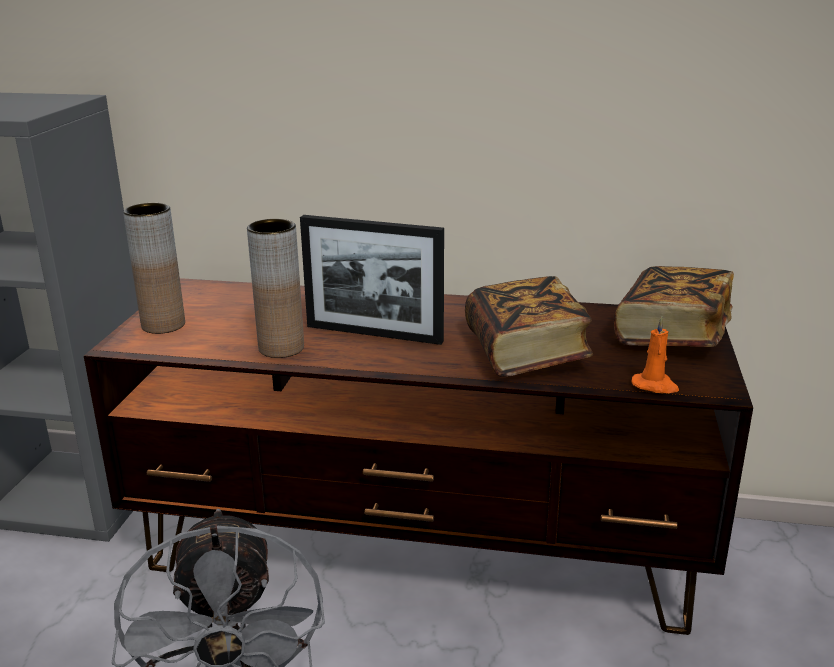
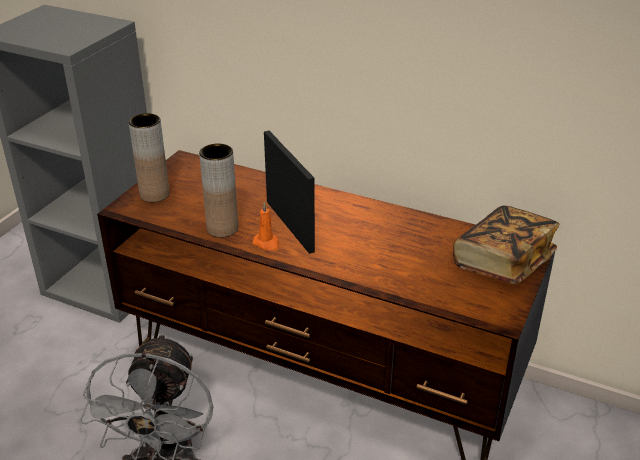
camera: 15 degrees right, 10 degrees up
(374, 334) = (289, 226): picture frame -> picture frame turned 150 degrees counterclockwise
(525, 352) = (385, 261): book -> none
(655, 386) = (459, 307): orange candle -> orange candle (267, 243)

